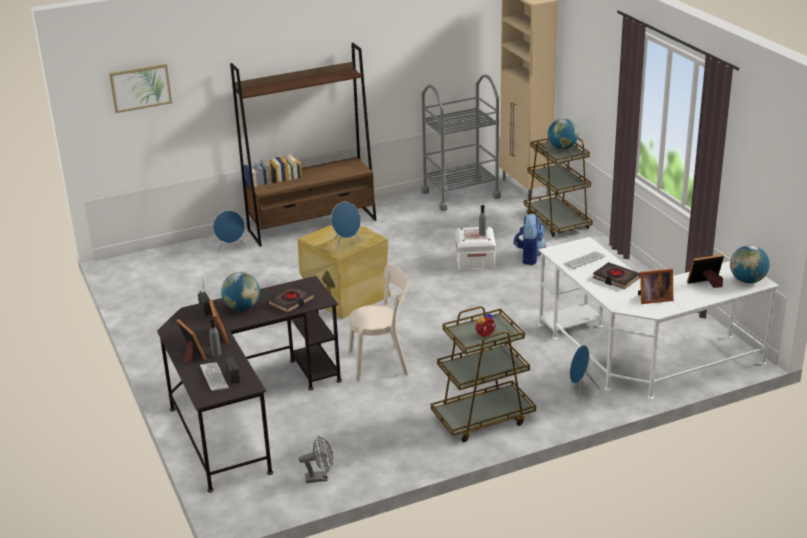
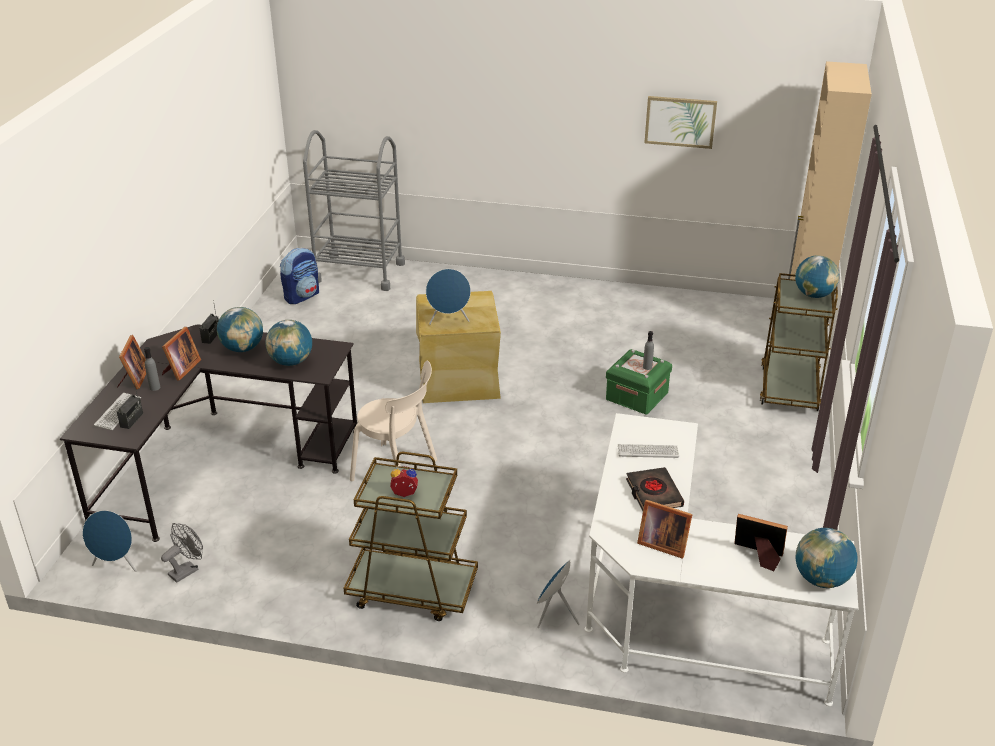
camera: 35 degrees right, 5 degrees up
(140, 87) = (354, 76): picture -> picture (680, 121)
(231, 249) = (419, 282): blue speaker -> blue speaker (116, 565)
(291, 301) = (291, 362): black book -> globe
(312, 225) = (524, 286): brown bookcase -> none
(320, 477) = (187, 570): grey fan -> grey fan turned 75 degrees counterclockwise
(460, 195) = (717, 310): grey cart -> grey cart (359, 272)
(475, 261) = (637, 396): white storage box -> green storage box
(529, 257) = (702, 417): backpack -> backpack (302, 296)

